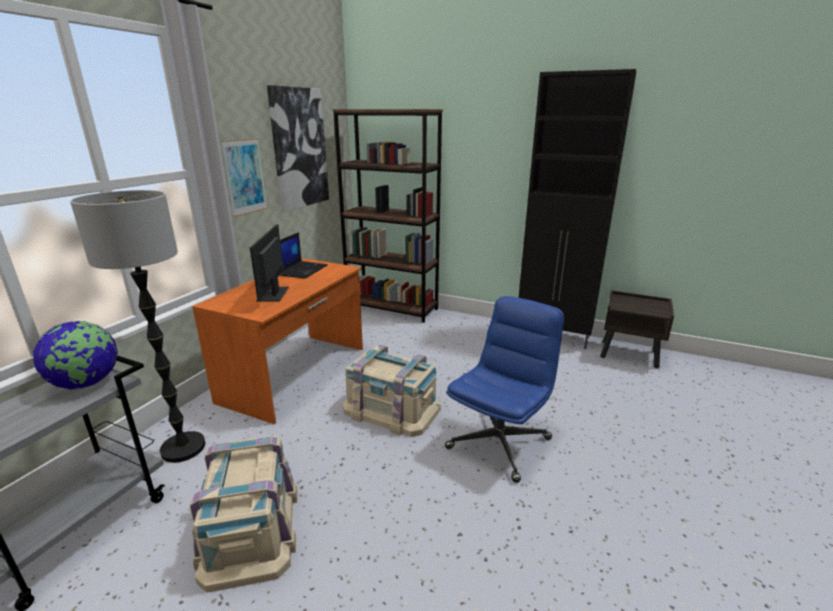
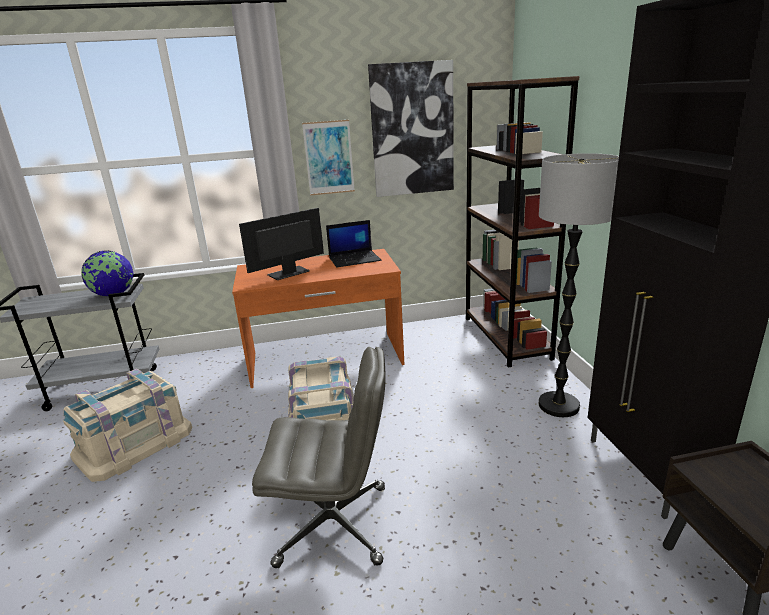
camera: 55 degrees right, 0 degrees up
(183, 448) = (196, 373): floor lamp -> floor lamp (558, 406)
(499, 442) = (335, 524): blue office chair -> grey office chair

